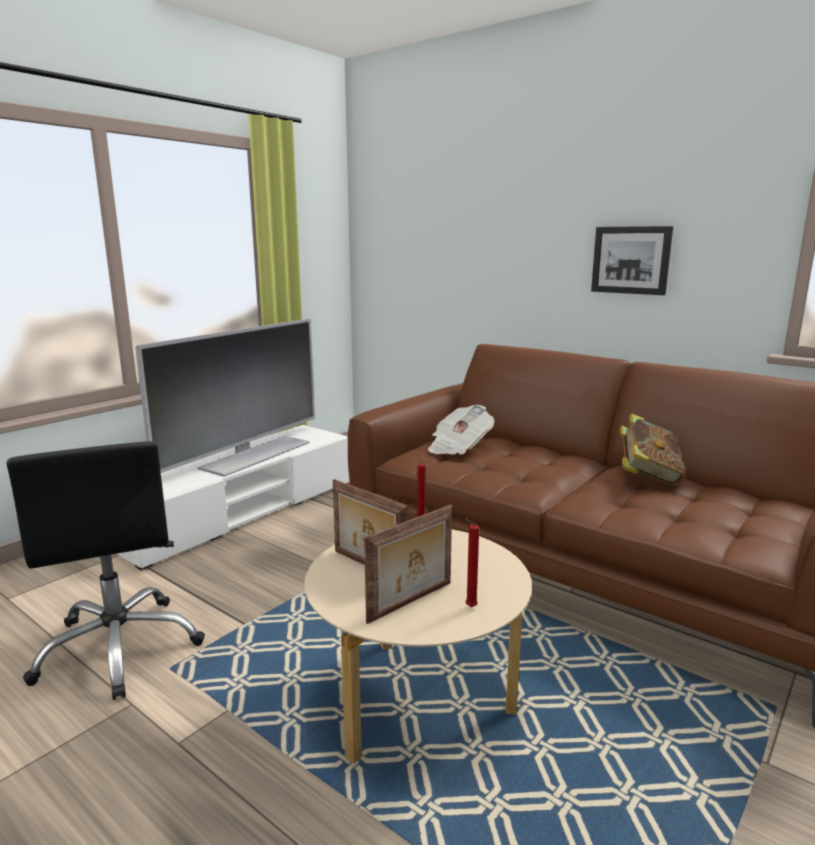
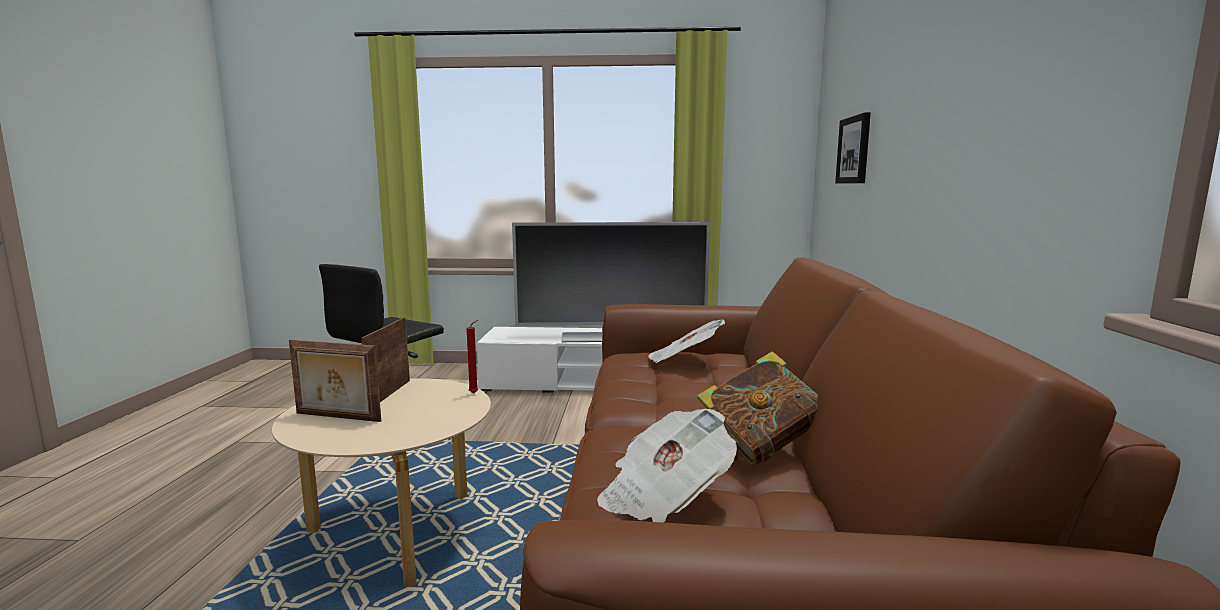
camera: 55 degrees right, 5 degrees down
(469, 607) = (339, 436): red candle -> none
(631, 260) = (982, 140): picture -> picture (854, 150)
(696, 517) = (664, 496): none -> newspaper

